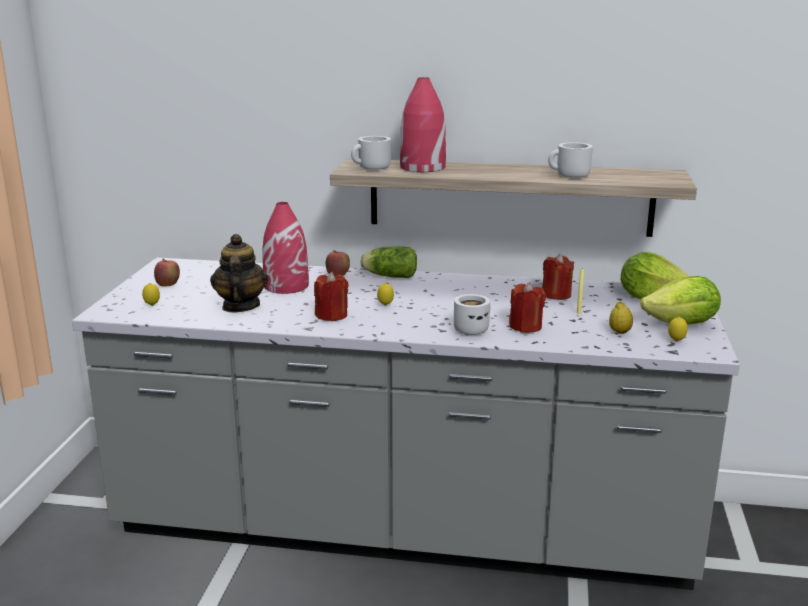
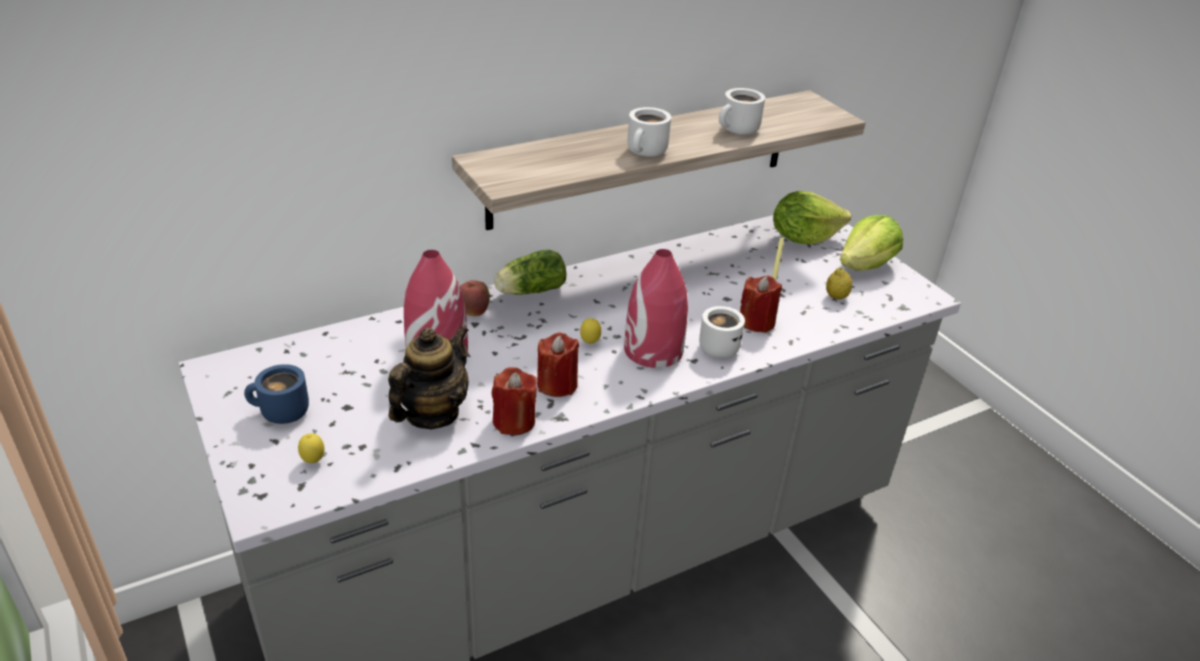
camera: 40 degrees left, 15 degrees up
(168, 285) = (280, 413): apple -> blue mug
(240, 306) = (432, 413): teapot -> teapot turned 75 degrees clockwise
(372, 168) = (522, 172): white mug -> white mug (647, 152)
(422, 167) = (572, 154): red vase -> red vase (653, 350)
(556, 295) = (722, 261): red candle -> red candle (514, 421)
(676, 341) = (889, 292): lemon -> none

